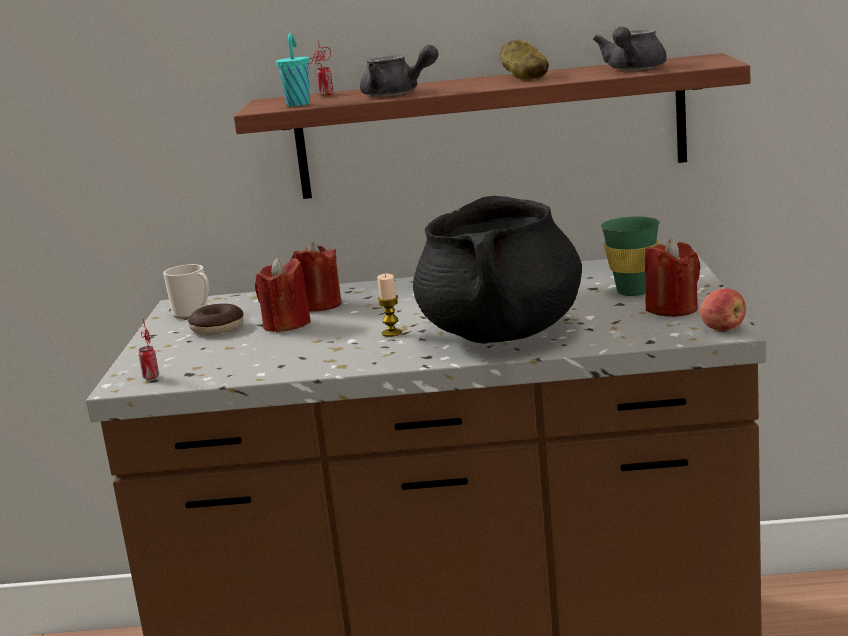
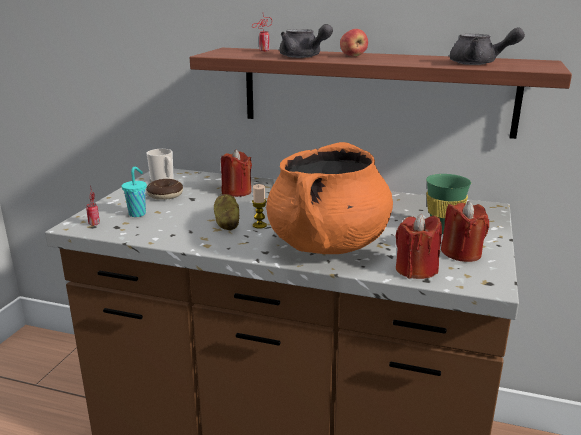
camera: 15 degrees right, 5 degrees up
(286, 325) = (204, 202): red candle -> red candle (416, 270)
(298, 104) = (236, 55): turquoise cup -> turquoise cup (138, 213)
(502, 334) = (328, 244): black cooking pot -> orange cooking pot
(524, 78) = (398, 58): potato -> potato (227, 224)
(632, 69) = (479, 63): grey teapot -> grey teapot turned 105 degrees counterclockwise
(723, 329) = (489, 283): apple -> apple (353, 56)

